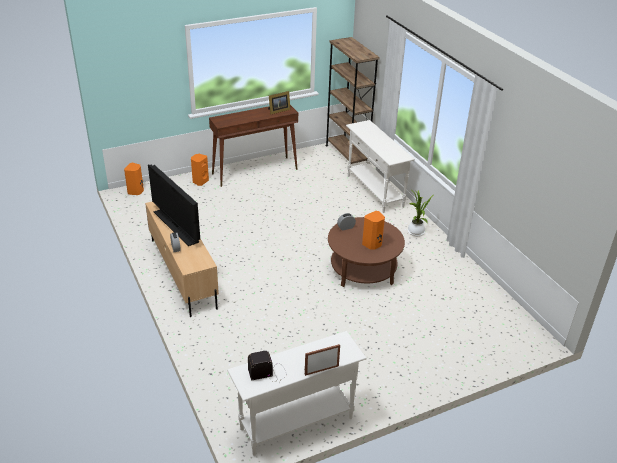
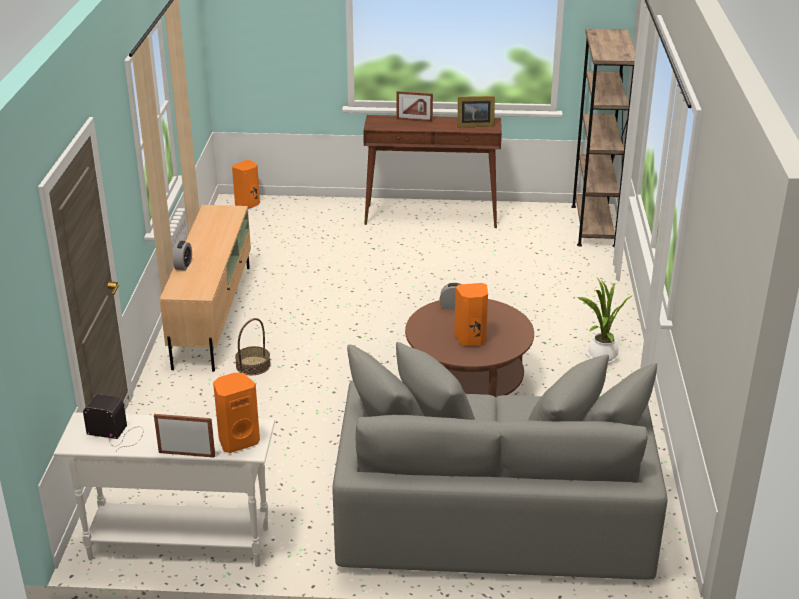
camera: 30 degrees right, 5 degrees down
(176, 227) = (210, 241): television -> none
(200, 181) = (342, 211): orange speaker -> orange speaker (238, 441)
(237, 297) = (253, 365): none -> basket
(241, 115) = (414, 120): none -> picture frame
(374, 191) = (589, 285): white console table -> none
(438, 339) = (492, 511): none -> grey sofa

